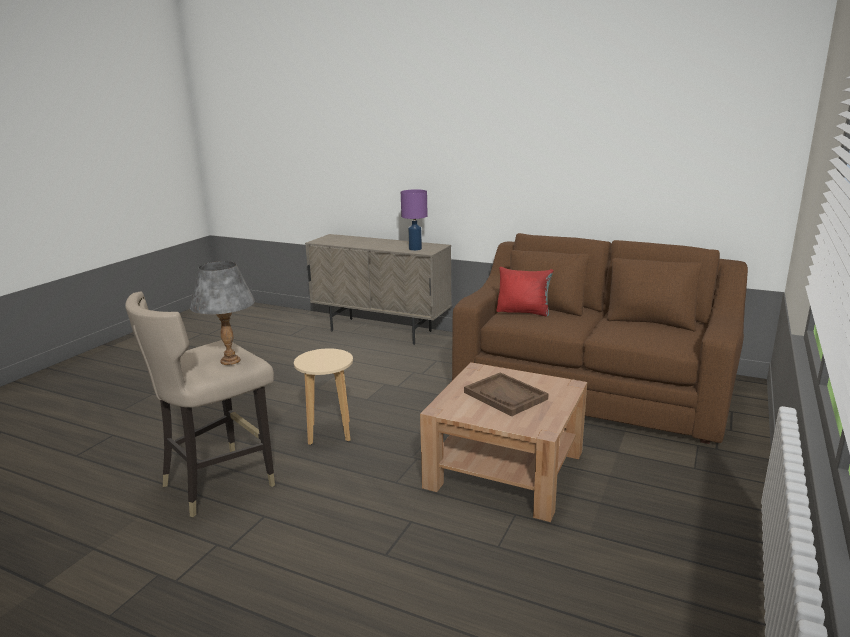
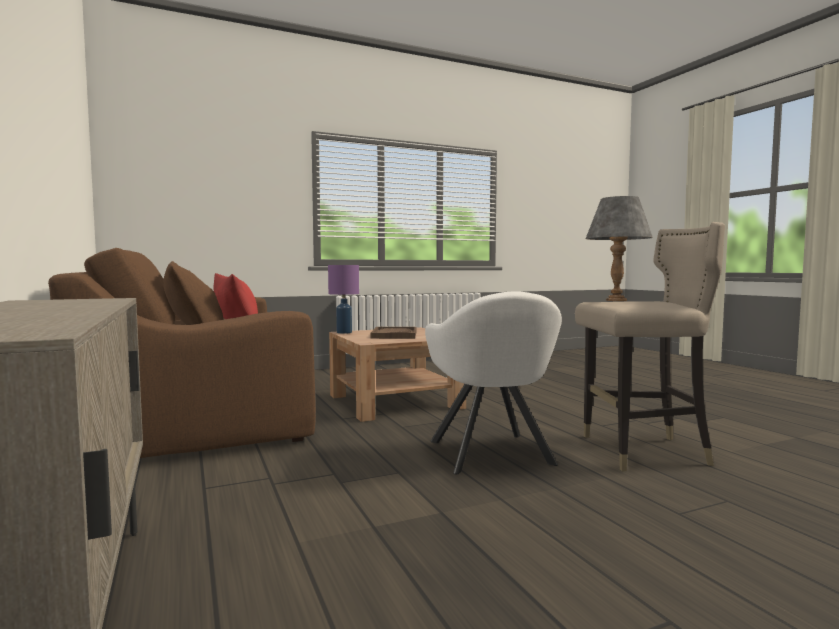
camera: 140 degrees left, 15 degrees down
(329, 433) = (492, 455): beige stool -> white armchair
(415, 249) = (86, 301): purple table lamp -> purple table lamp (344, 332)

